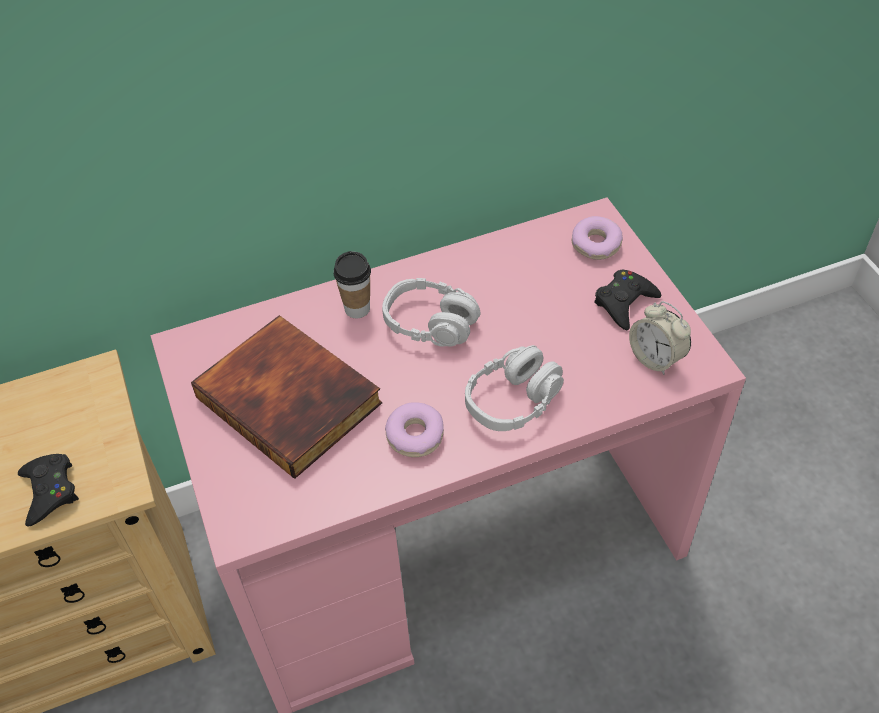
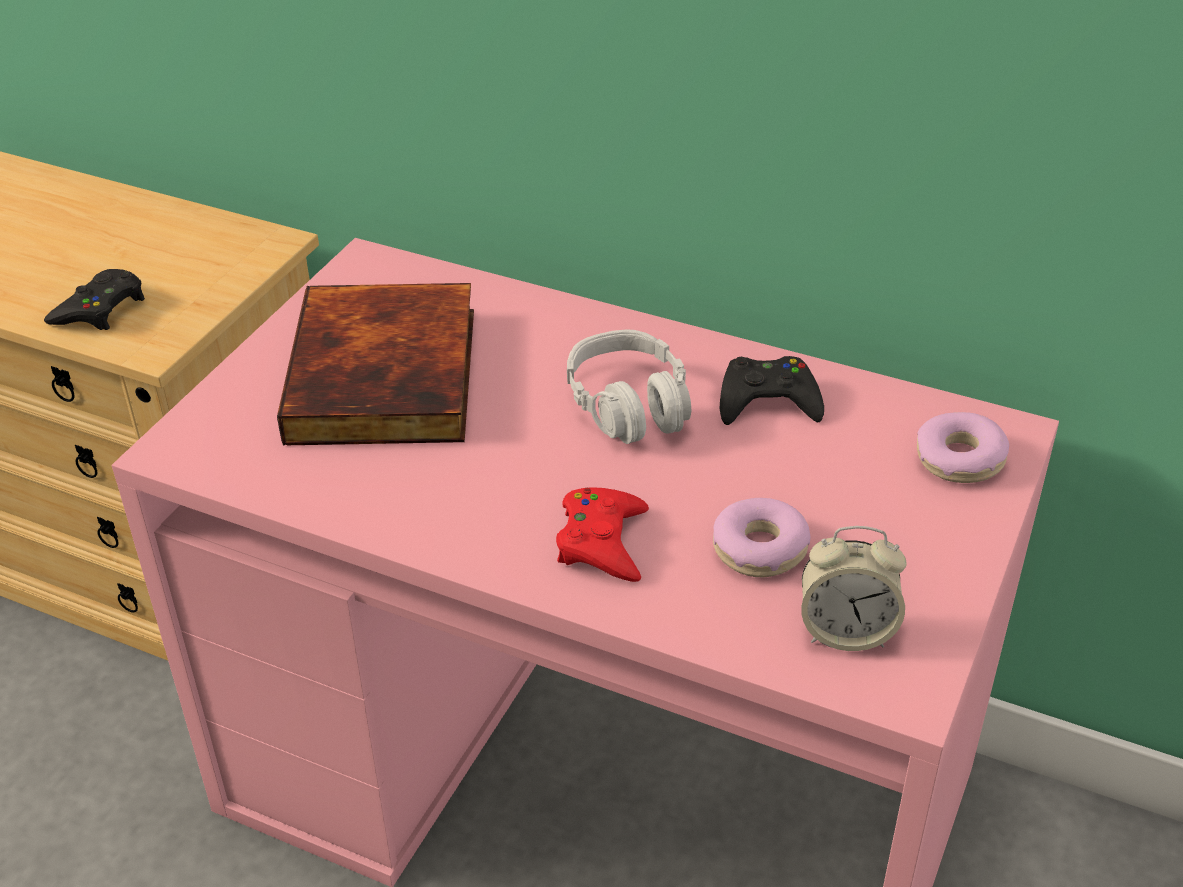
camera: 45 degrees right, 10 degrees down
(357, 309) = (574, 340): cup -> none
(415, 435) = (449, 496): donut -> donut (760, 549)
(513, 400) = (602, 542): grey headphones -> red game controller
(624, 303) = (899, 544): black game controller -> black game controller (767, 401)
(656, 358) = (846, 631): alarm clock -> alarm clock turned 90 degrees counterclockwise

